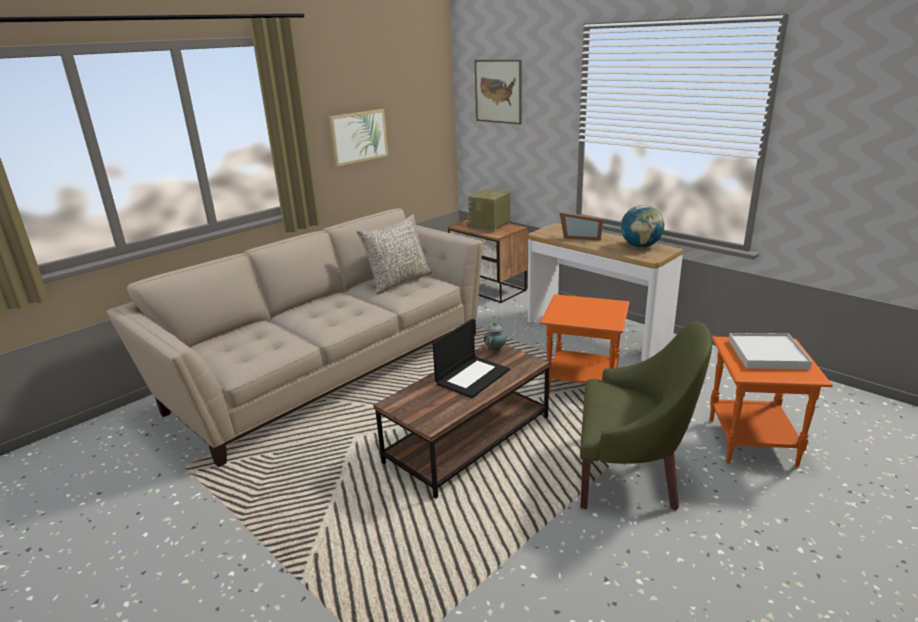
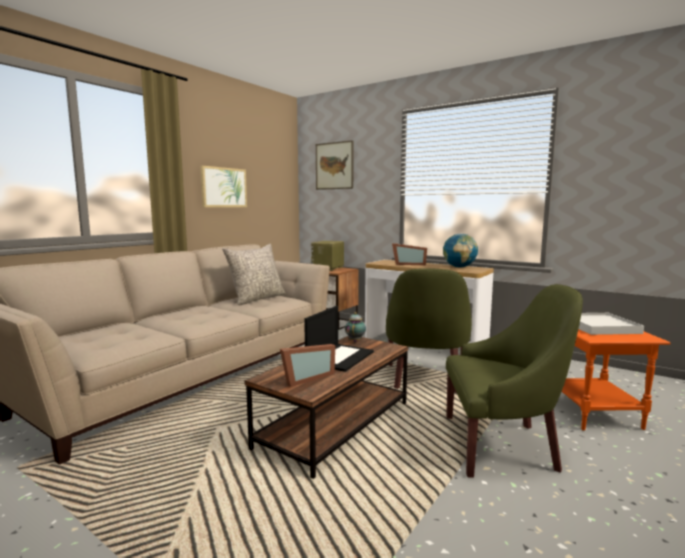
camera: 10 degrees left, 15 degrees down
(431, 405) = (306, 378): none -> picture frame
(581, 384) = (426, 379): orange side table -> green armchair

